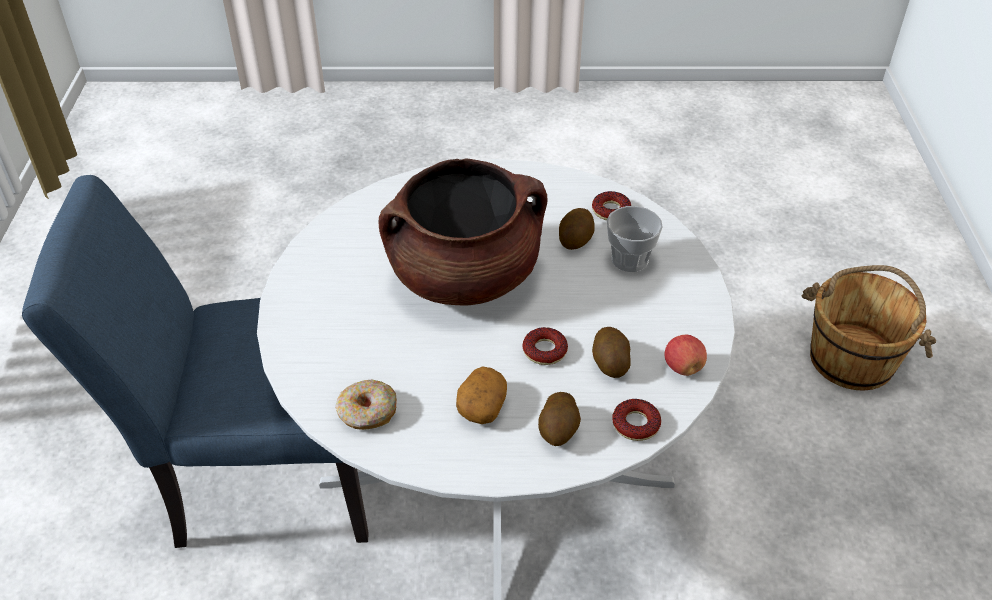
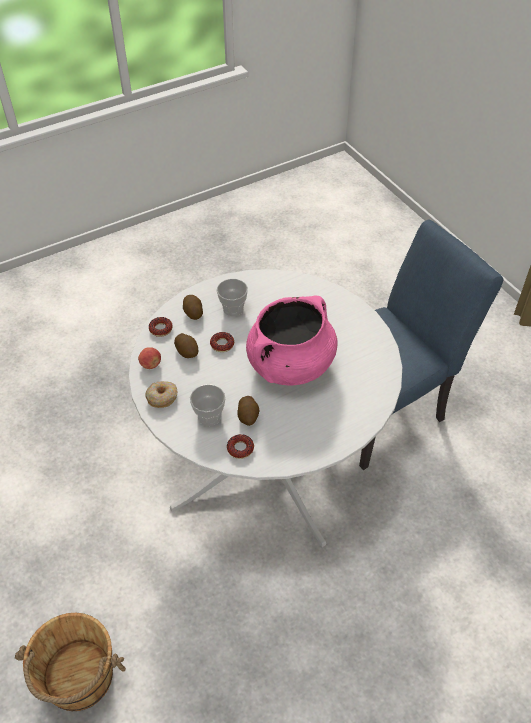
camera: 150 degrees right, 5 degrees up
(367, 412) = (278, 286): donut -> donut (162, 397)
(464, 277) = (290, 365): brown cooking pot -> pink cooking pot
(481, 406) = (233, 308): potato -> cup

